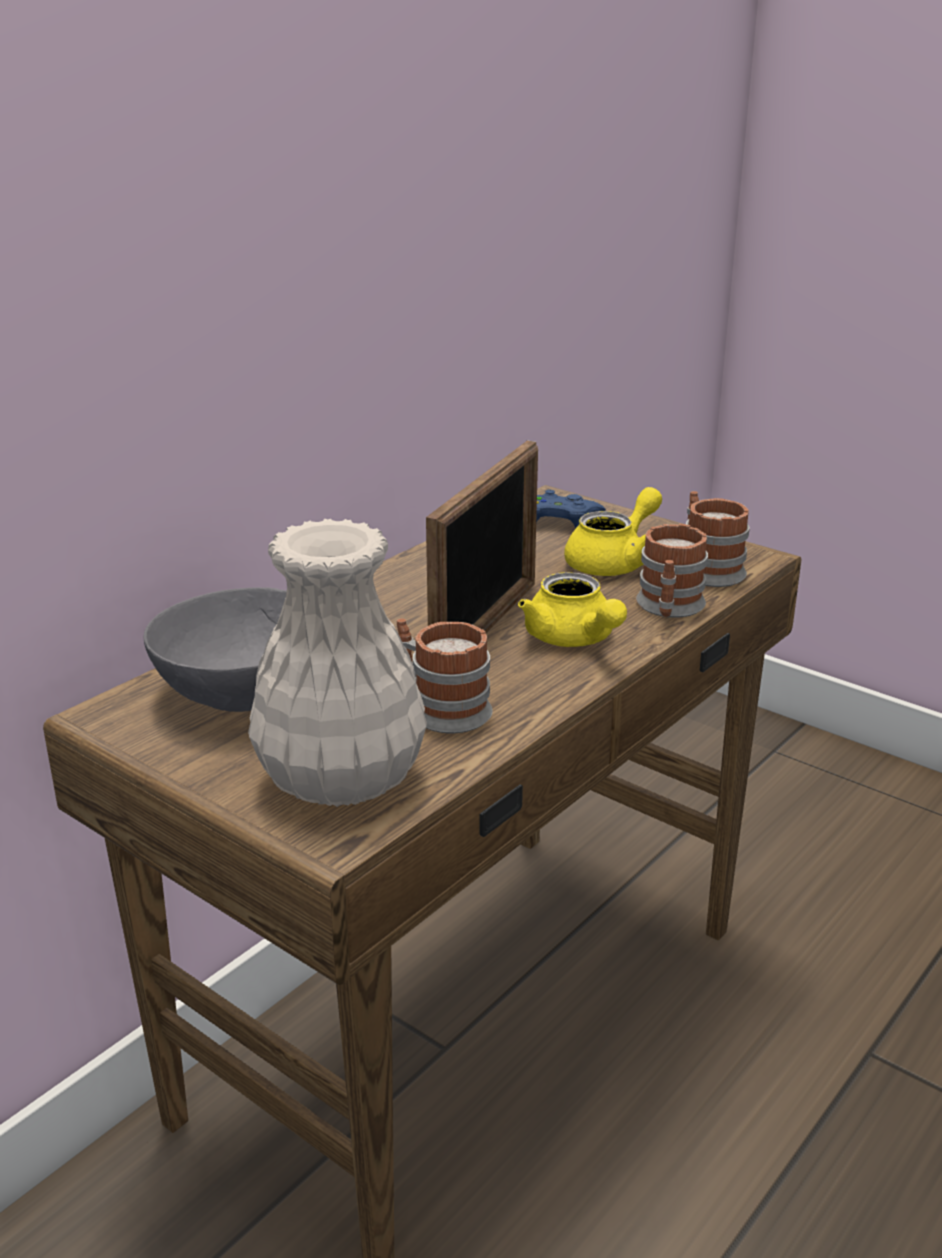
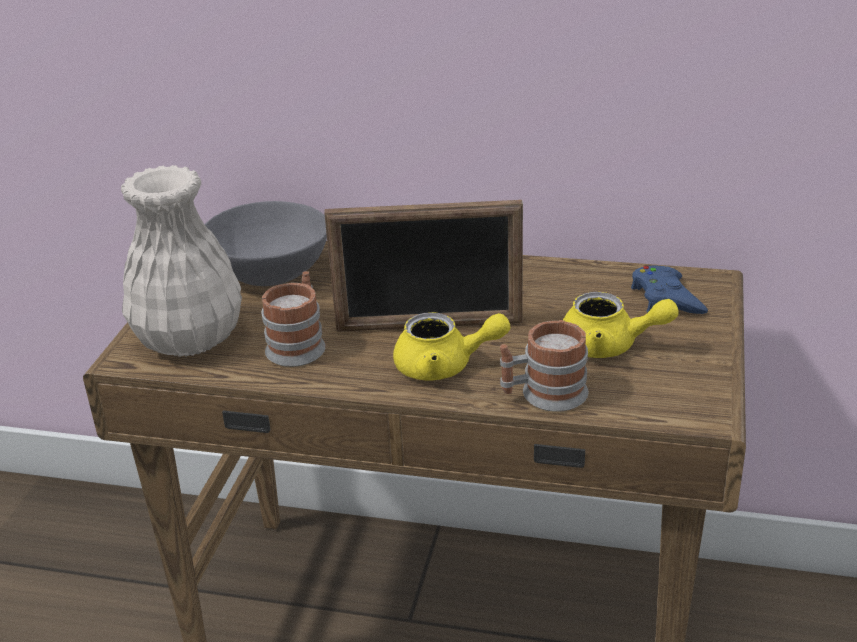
camera: 65 degrees right, 5 degrees up
(573, 640) = (444, 366): yellow teapot -> yellow teapot turned 120 degrees counterclockwise
(707, 568) = (647, 395): mug -> none

